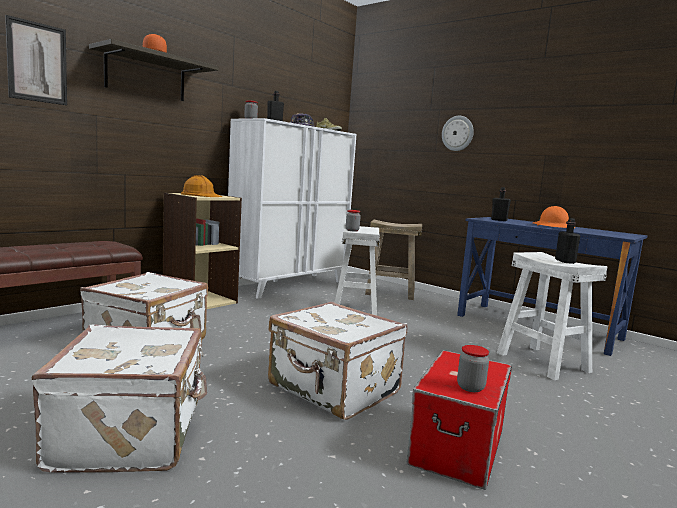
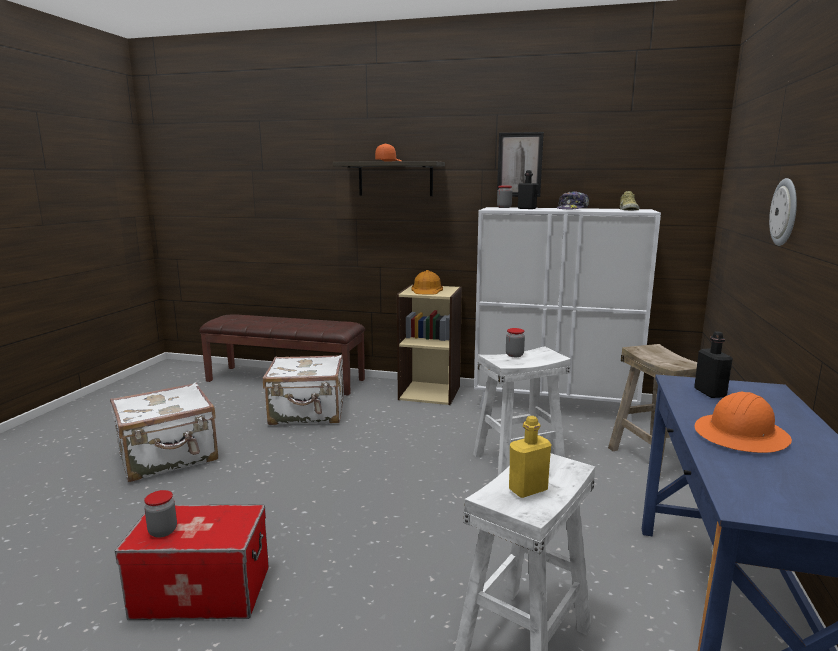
camera: 65 degrees right, 5 degrees up
(37, 62) = (313, 185): picture -> picture (519, 165)
(333, 390) = (283, 502): white suitcase -> none
(565, 261) = (528, 489): black bottle -> yellow bottle

